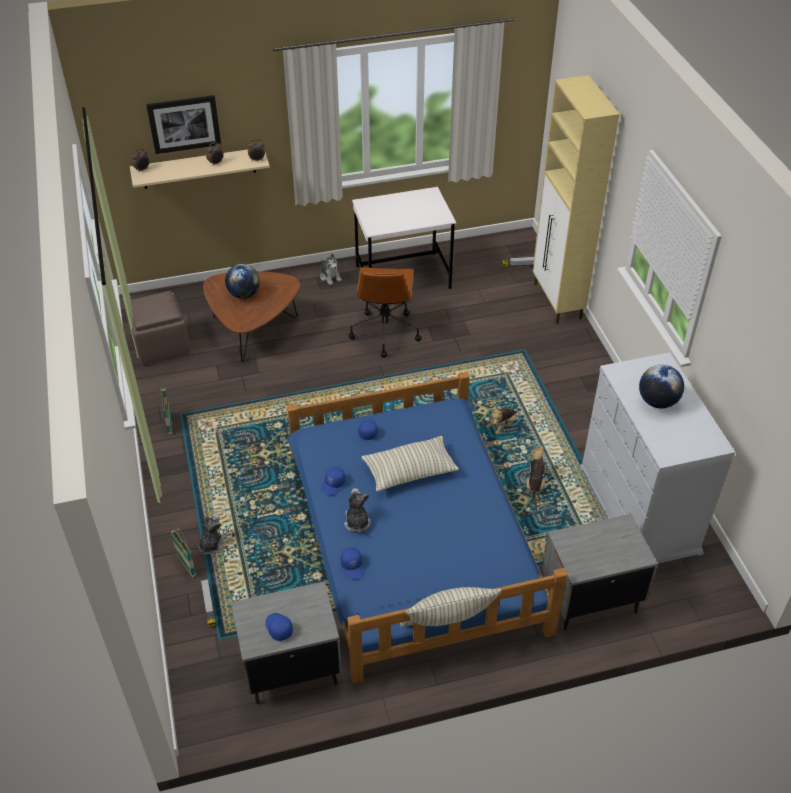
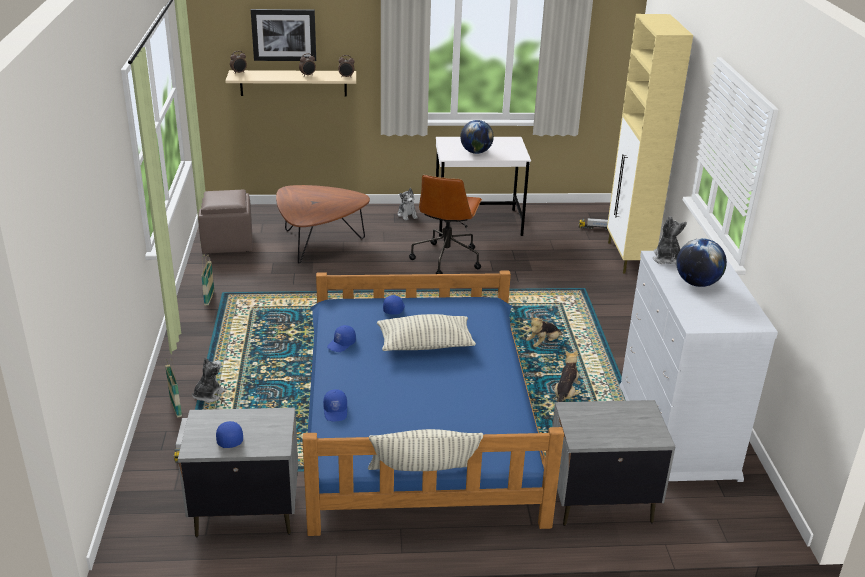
camera: 10 degrees right, 15 degrees down
(244, 294) = (313, 200): globe -> globe (476, 152)
(357, 522) = (354, 376): plush toy -> plush toy (666, 259)

